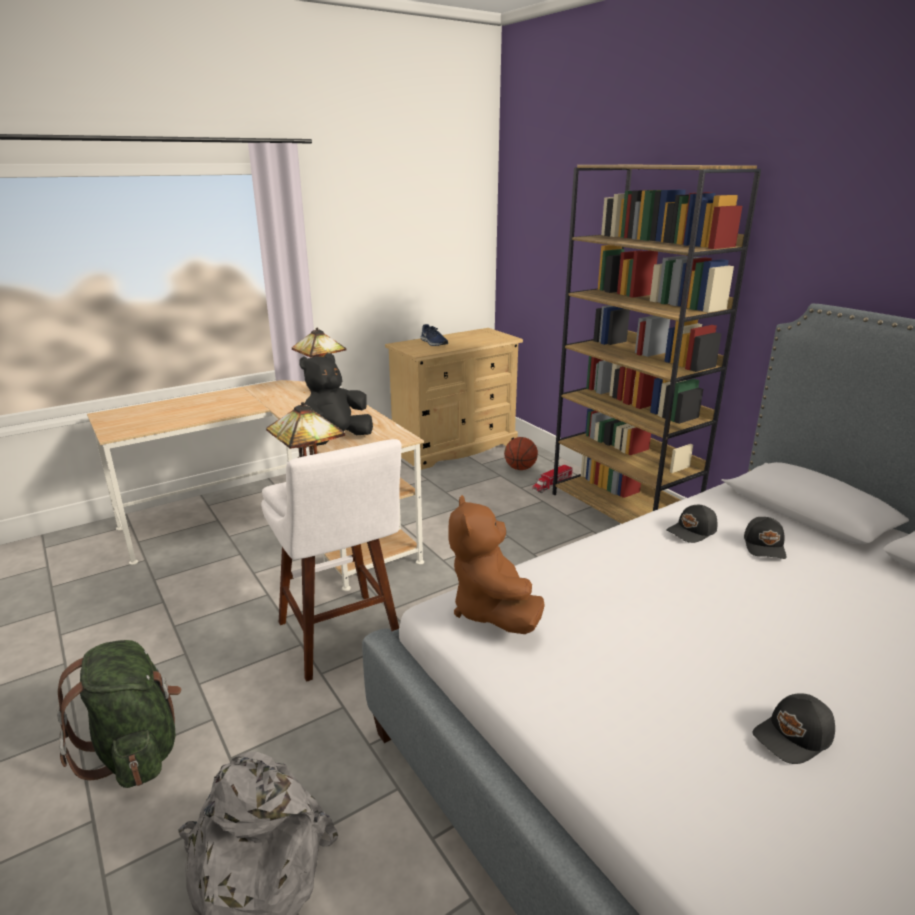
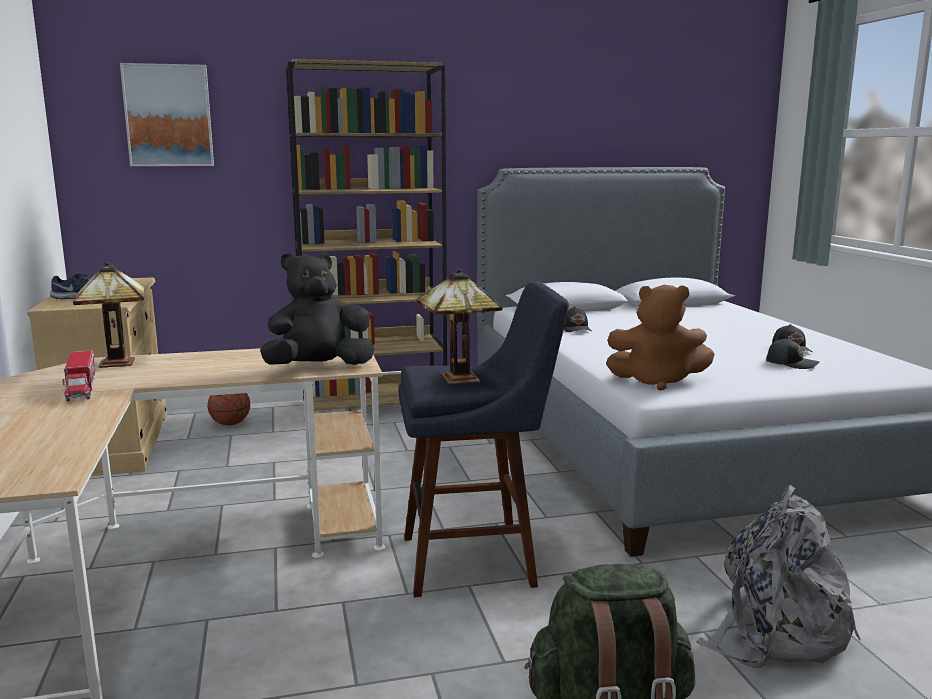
camera: 70 degrees left, 10 degrees down
(335, 441) = (318, 368): black plush toy -> black plush toy turned 90 degrees clockwise
(342, 640) = (478, 560): white stool -> blue stool
(552, 209) = (168, 116): none -> picture
(552, 485) = (288, 419): toy truck -> toy truck (81, 388)
(765, 546) = (605, 321): black cap -> black cap (791, 363)

